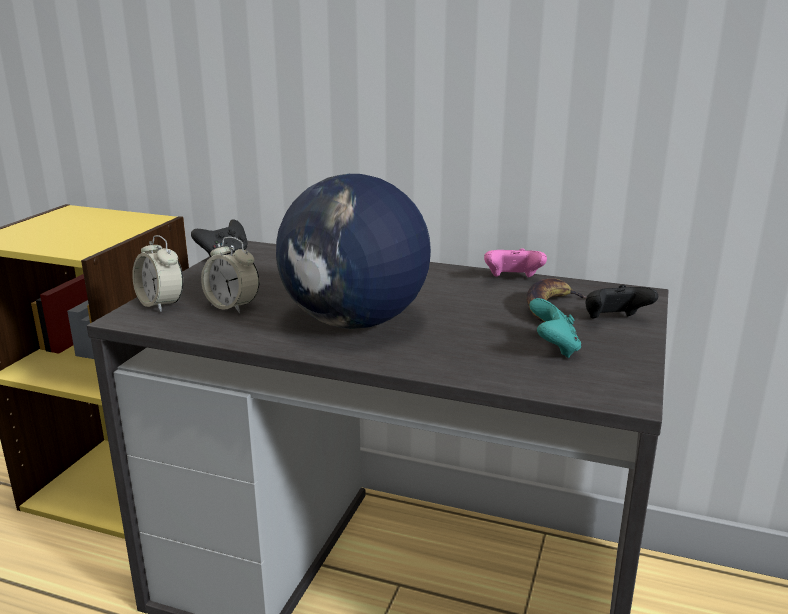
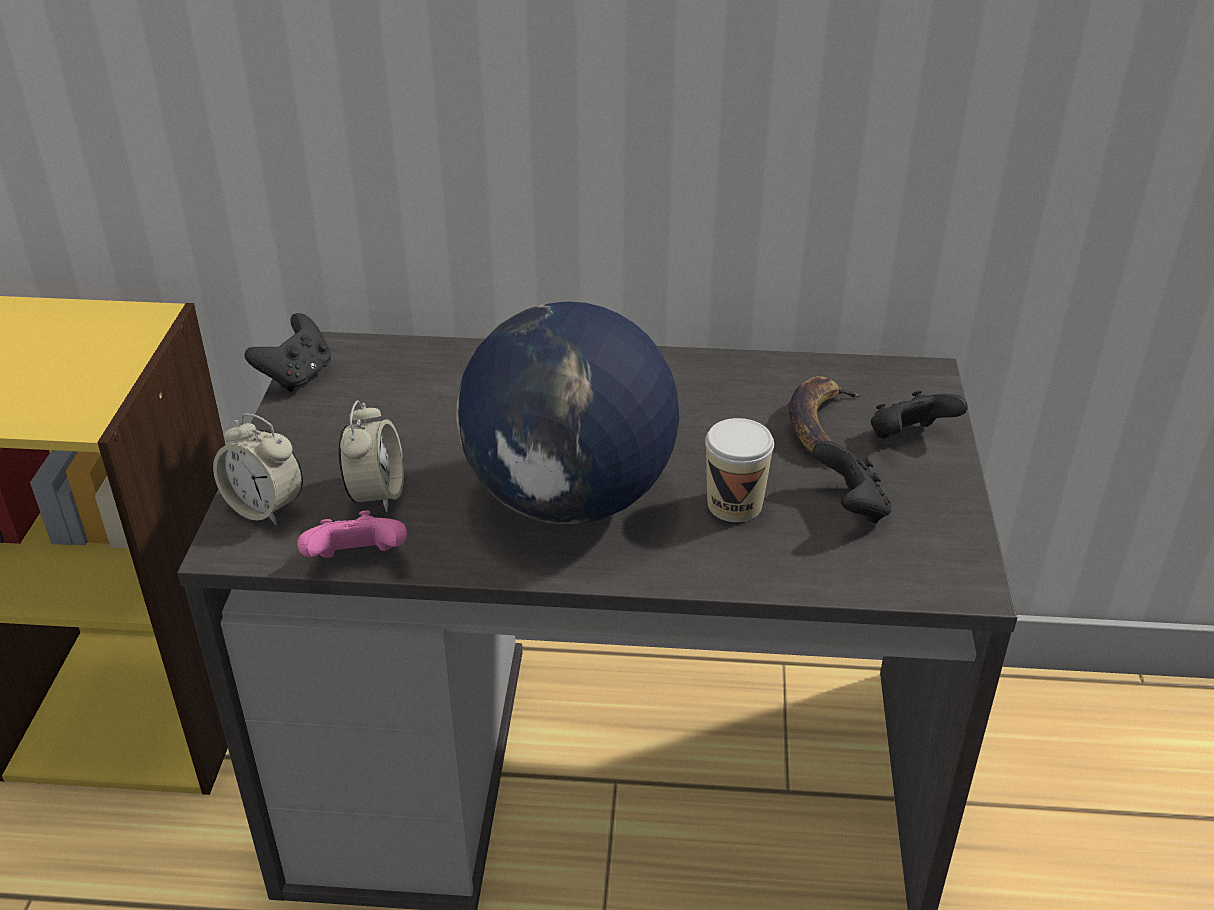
camera: 15 degrees left, 15 degrees up
(232, 306) = (376, 494): alarm clock -> alarm clock turned 105 degrees counterclockwise
(468, 337) = (734, 504): none -> cup
(513, 280) = (747, 370): pink game controller -> pink game controller (357, 562)
(554, 348) = (851, 507): turquoise game controller -> black game controller

